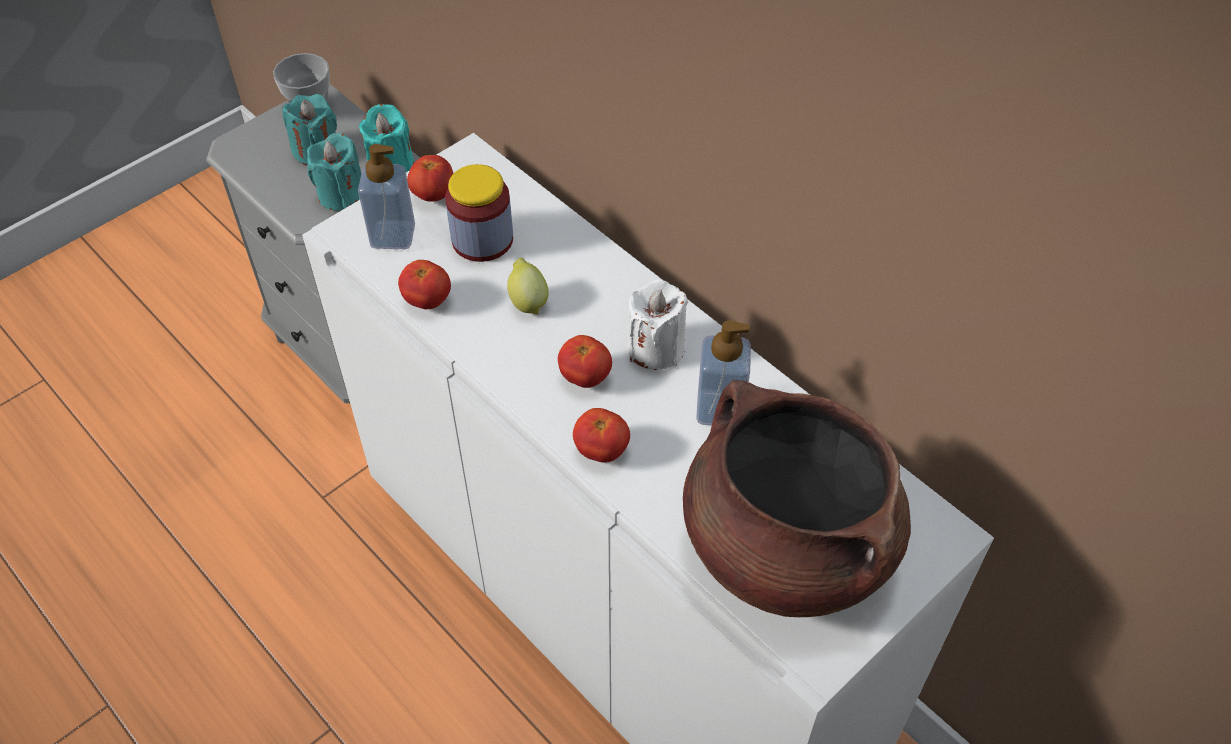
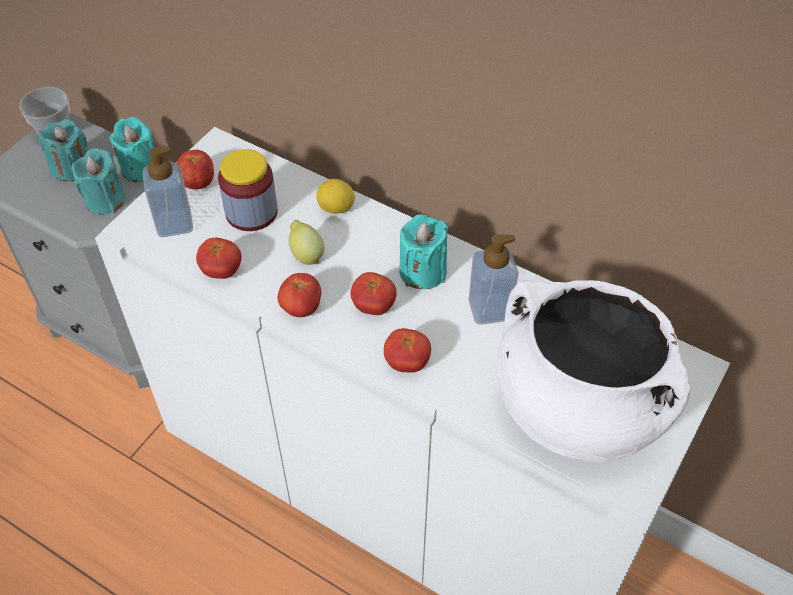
camera: 15 degrees left, 0 degrees up
(502, 361) = (301, 308): none -> tomato
(580, 254) = (336, 208): none -> lemon
(656, 348) = (423, 271): white candle -> turquoise candle
(785, 547) = (577, 407): brown cooking pot -> white cooking pot

